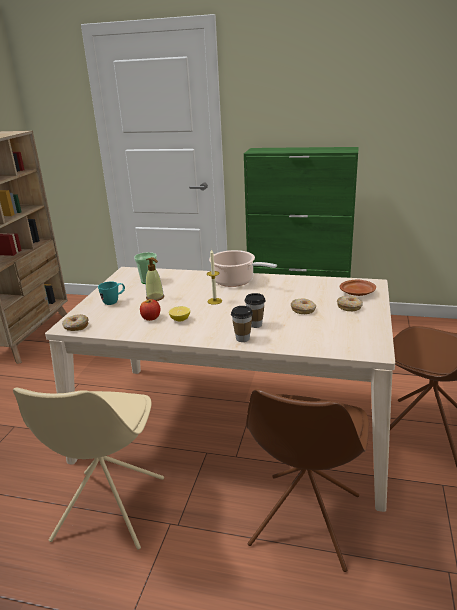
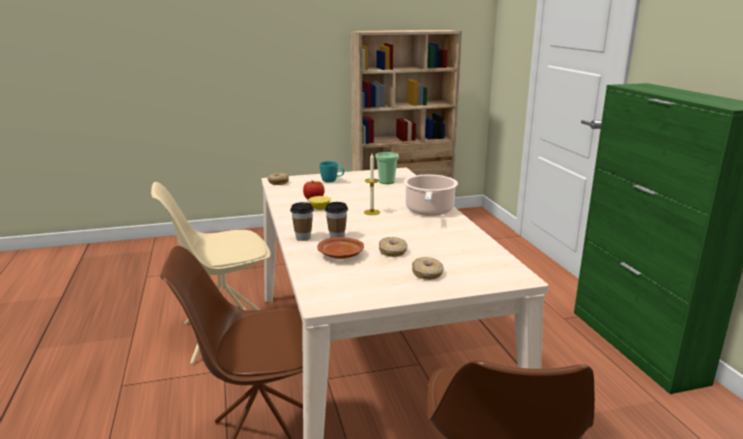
camera: 60 degrees right, 5 degrees down
(155, 298) = (354, 191): soap dispenser -> none
(357, 293) = (475, 272): brown plate -> brown plate (341, 255)

